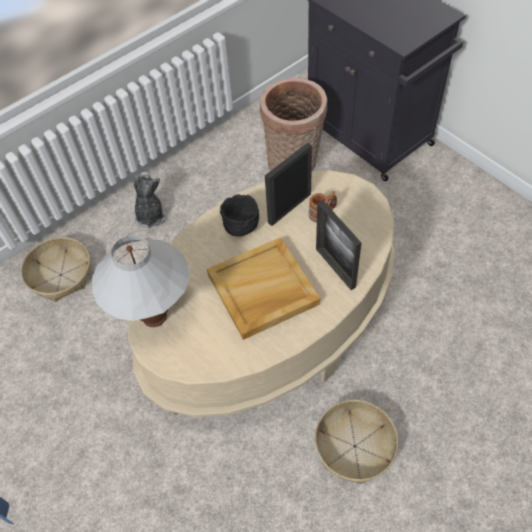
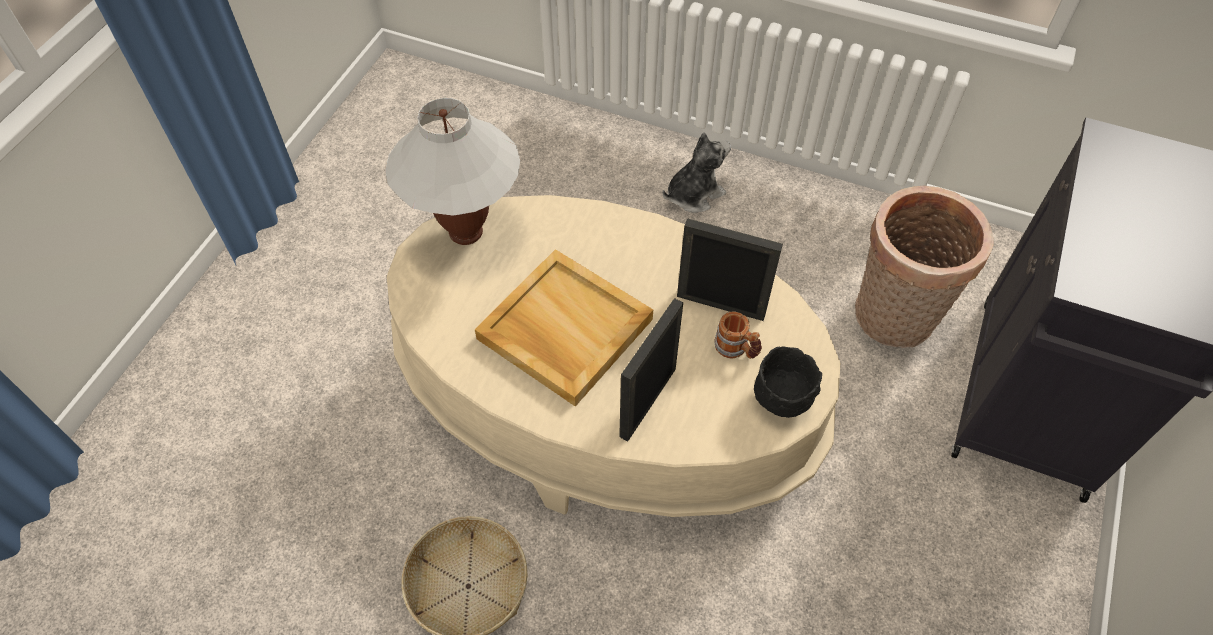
camera: 60 degrees right, 0 degrees up
(60, 274) = (554, 151): basket -> none
(242, 229) = (651, 264): black bowl -> black bowl (780, 401)

